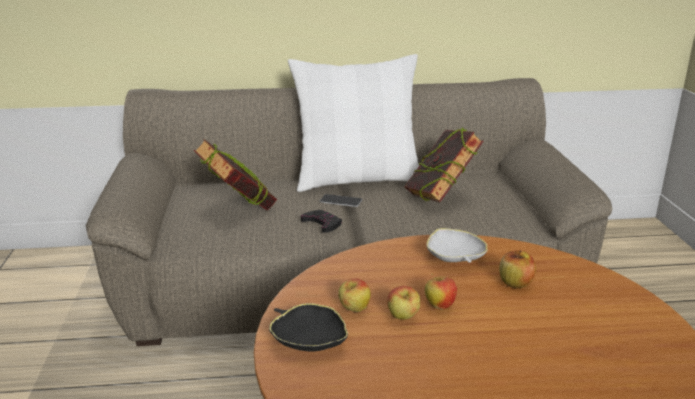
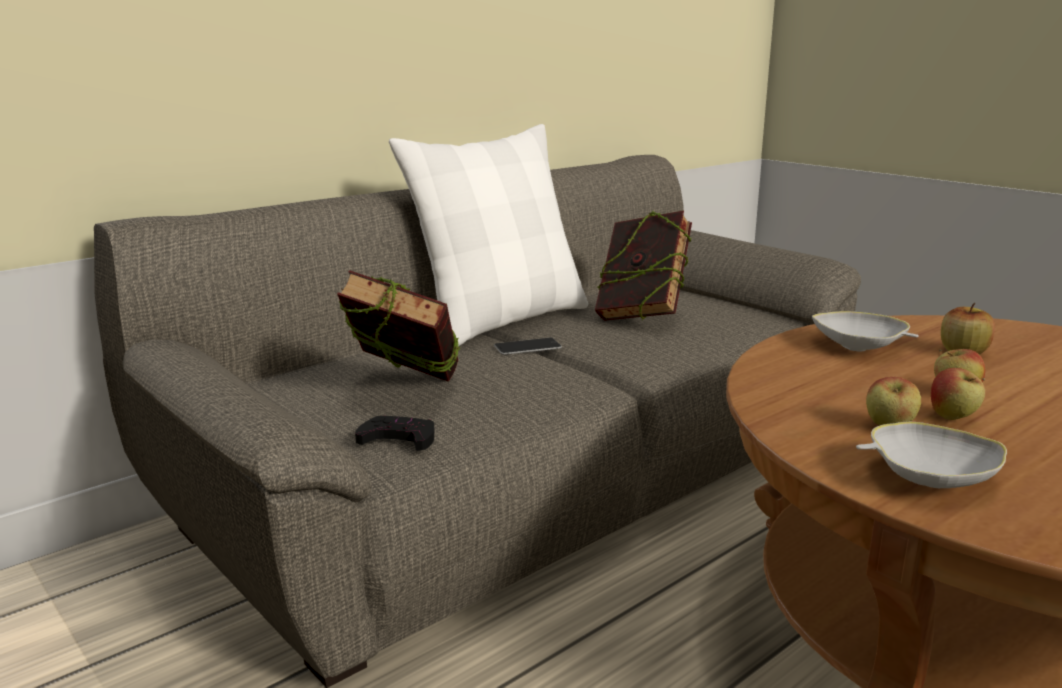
camera: 35 degrees left, 5 degrees down
(308, 342) = (927, 480): black bowl -> white bowl
(322, 224) = (555, 376): black game controller -> black game controller (398, 438)

